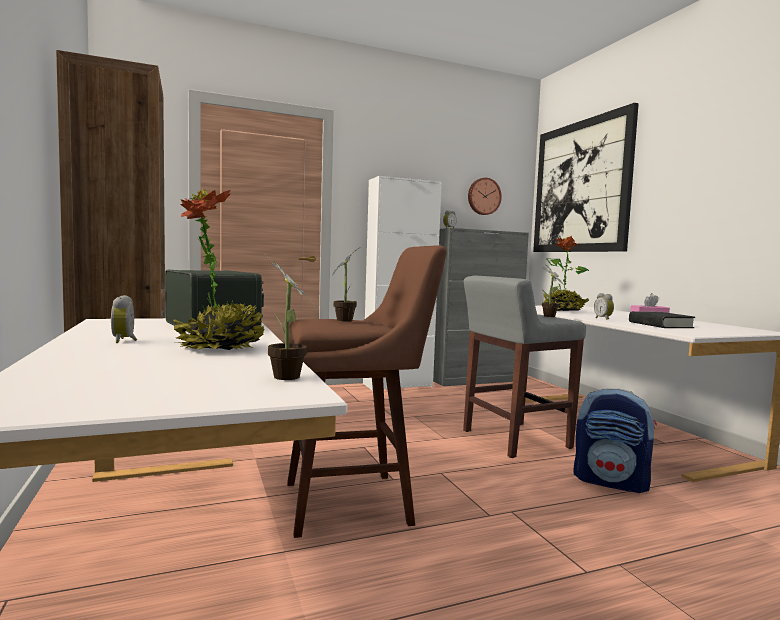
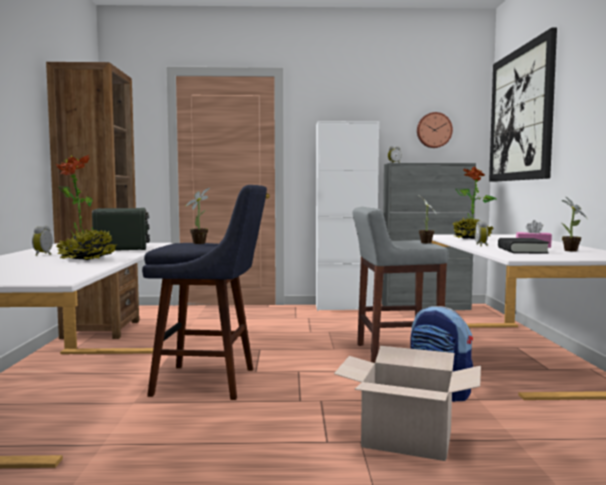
camera: 20 degrees right, 0 degrees up
(285, 378) = (75, 274): potted plant -> potted plant (571, 251)
(356, 502) = (211, 382): brown stool -> blue stool
(659, 551) = (407, 439): none -> cardboard box

